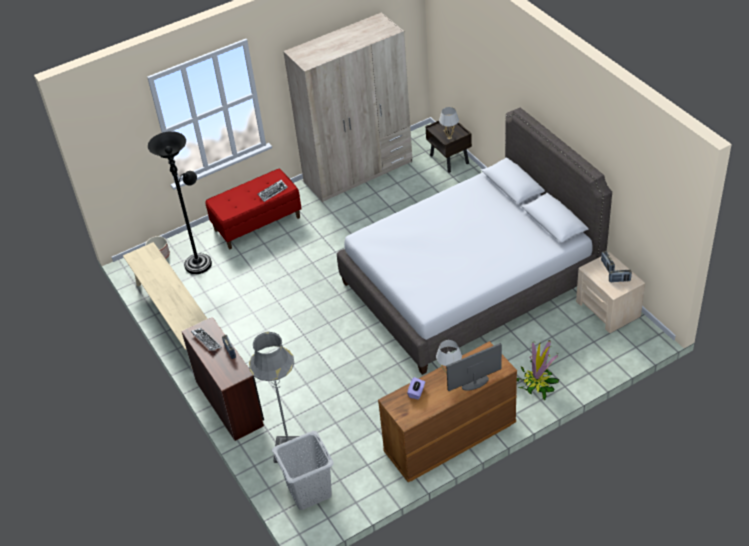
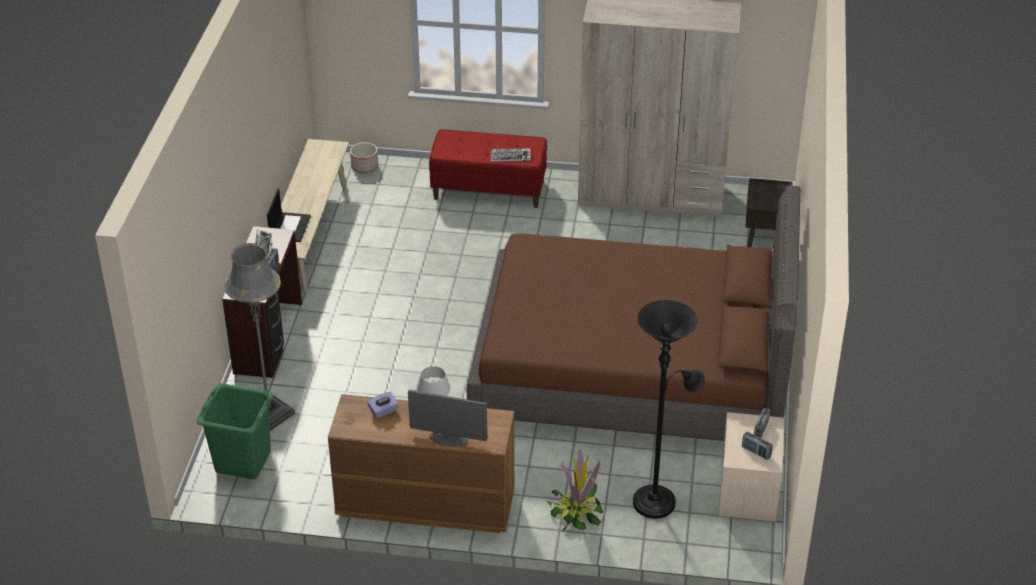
camera: 35 degrees right, 5 degrees down
(183, 320) = (289, 227): none -> laptop
(199, 262) = (392, 194): black floor lamp -> black floor lamp (658, 500)
(310, 491) = (243, 461): grey laundry basket -> green laundry basket
(449, 138) = (761, 204): white table lamp -> none
(470, 282) = (631, 372): grey bed -> brown bed

